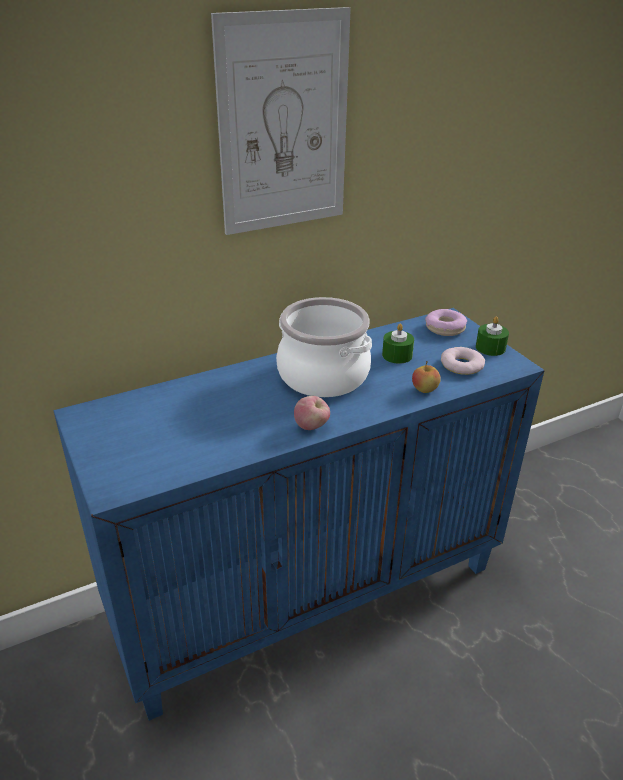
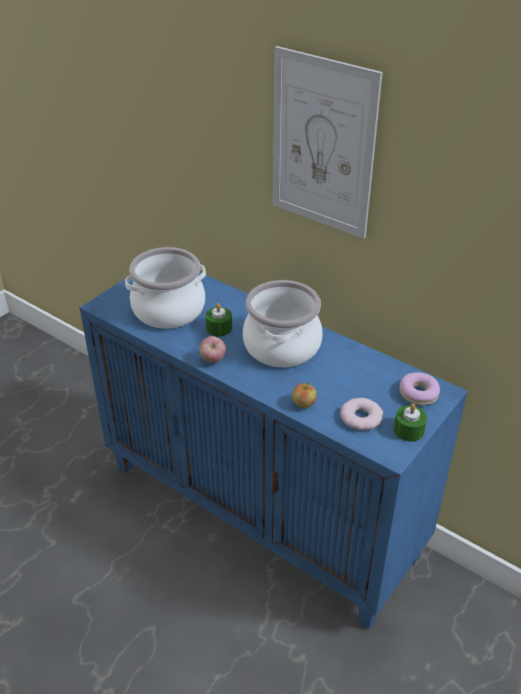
camera: 65 degrees right, 5 degrees up
(184, 434) = (169, 310): none -> cooking pot
(397, 355) = (345, 376): green candle -> green candle (219, 328)

